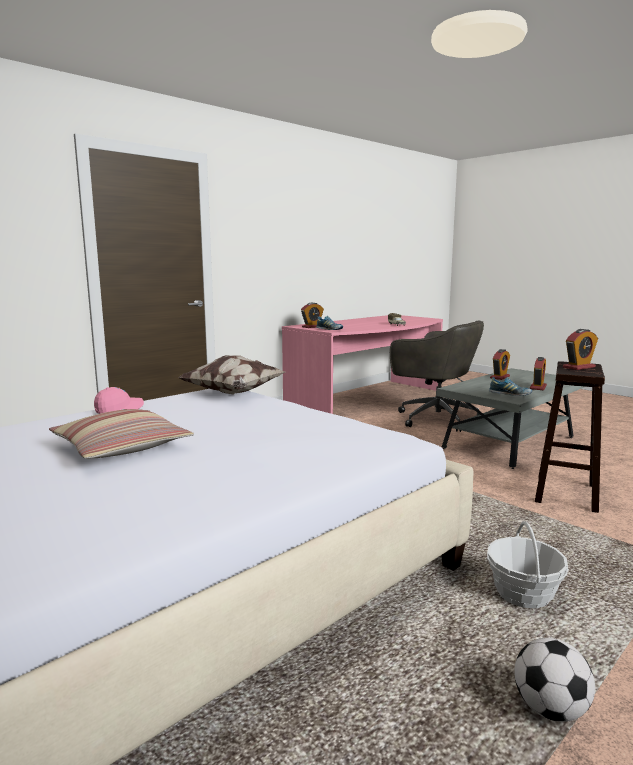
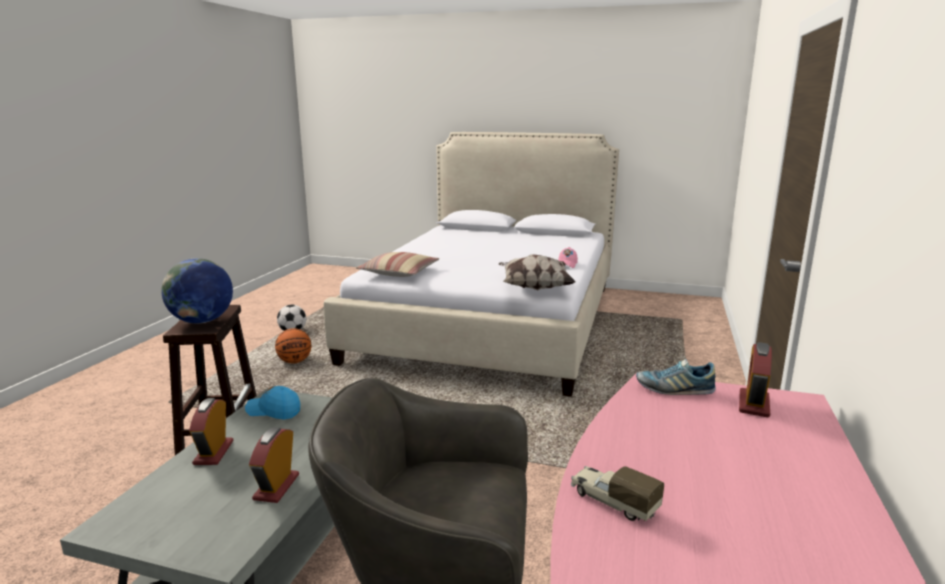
camera: 150 degrees right, 5 degrees up
(121, 447) = (498, 251): pillow -> pillow (399, 273)
(510, 394) = (274, 411): shoe -> blue cap
(523, 594) = (294, 361): basket -> basketball
(579, 367) = (202, 321): alarm clock -> globe

